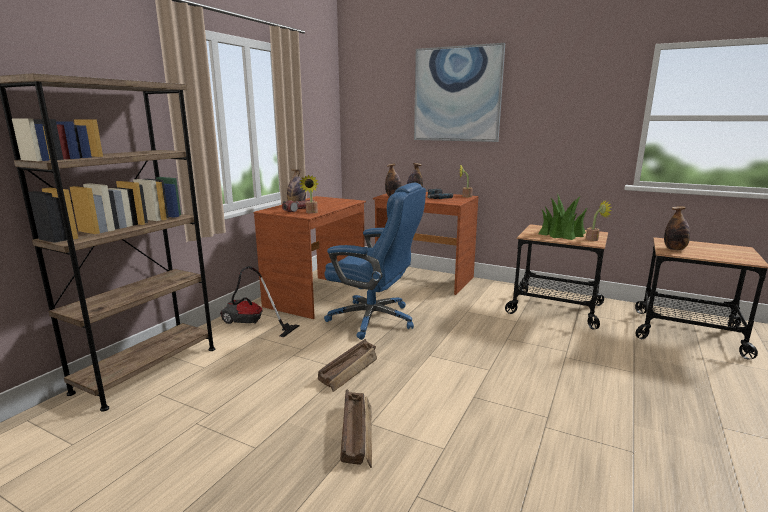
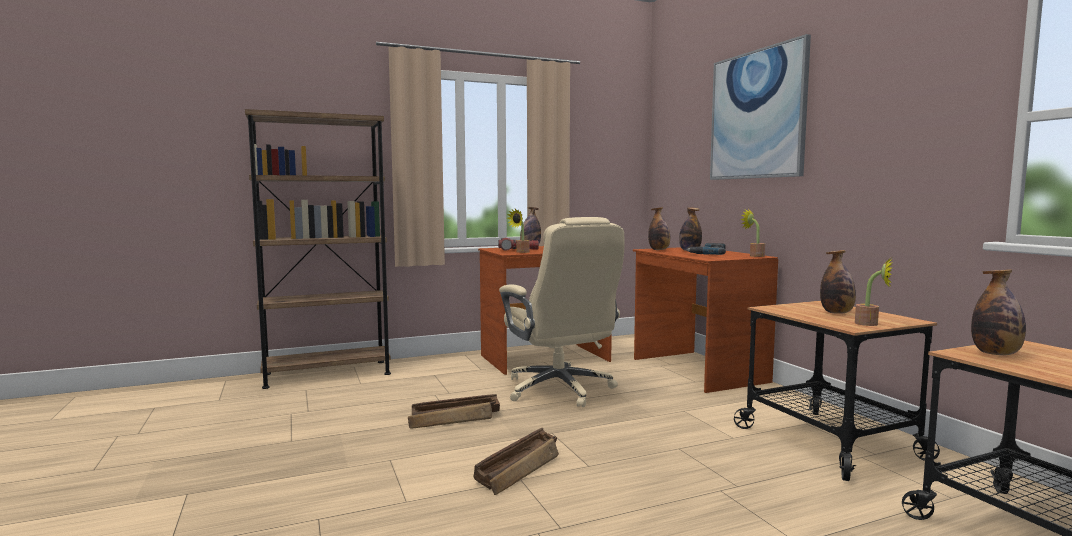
camera: 40 degrees right, 10 degrees down
(251, 324) = (447, 365): vacuum cleaner -> none
(357, 433) = (368, 461): crate -> crate (520, 468)
(374, 319) = (560, 390): blue office chair -> beige office chair
(562, 233) = (837, 313): potted plant -> bottle

